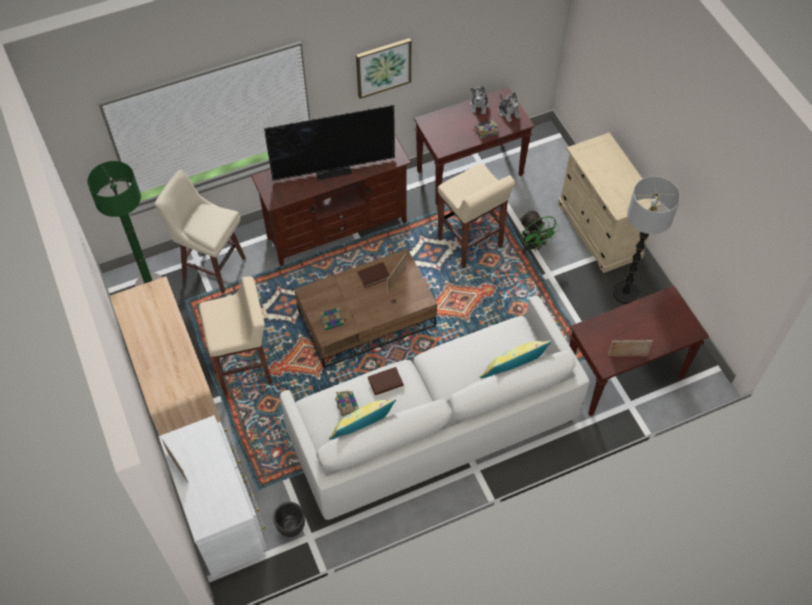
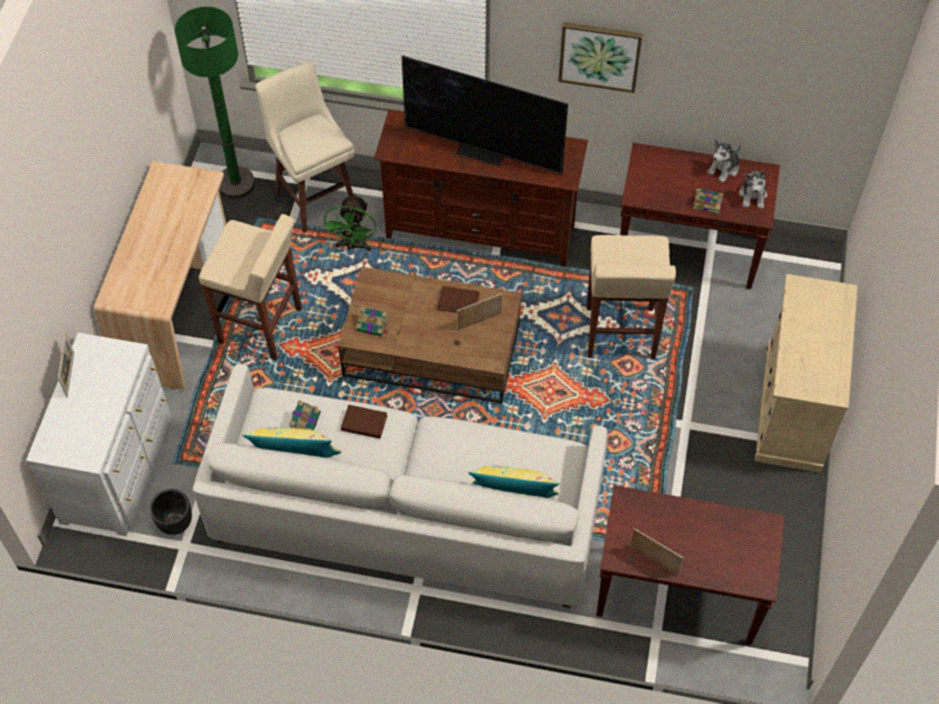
camera: 35 degrees right, 0 degrees up
(533, 247) = (692, 380): green fan -> green fan (354, 246)
(625, 293) = (762, 501): floor lamp -> none

